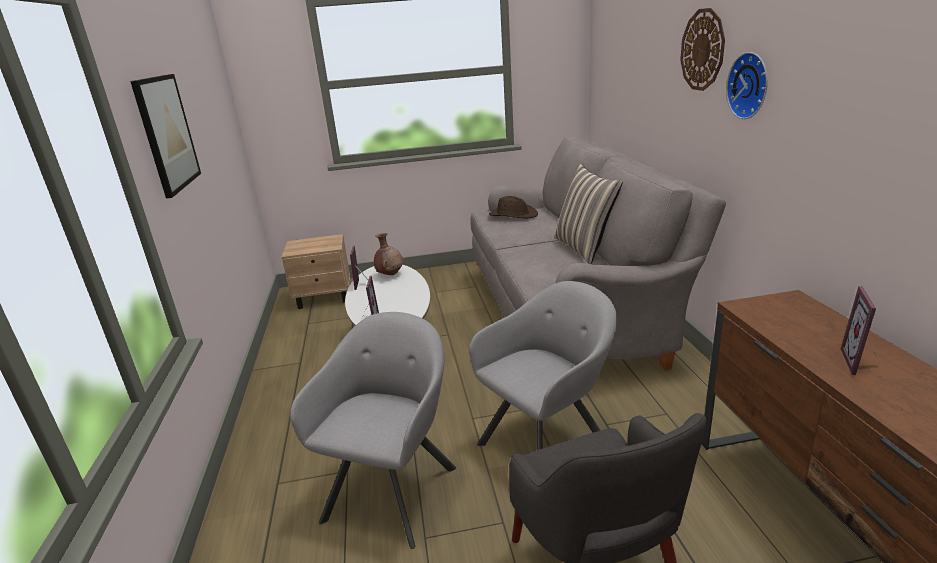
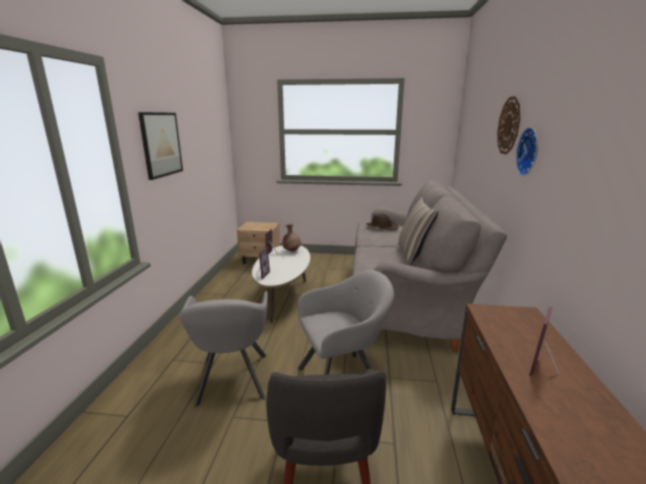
camera: 15 degrees right, 5 degrees down
(393, 488) = (233, 381): grey armchair -> grey armchair turned 135 degrees clockwise

